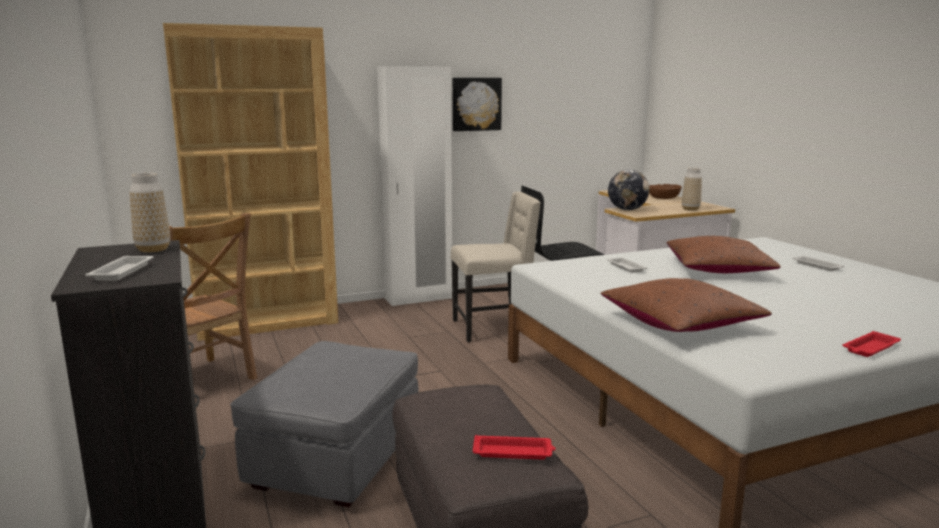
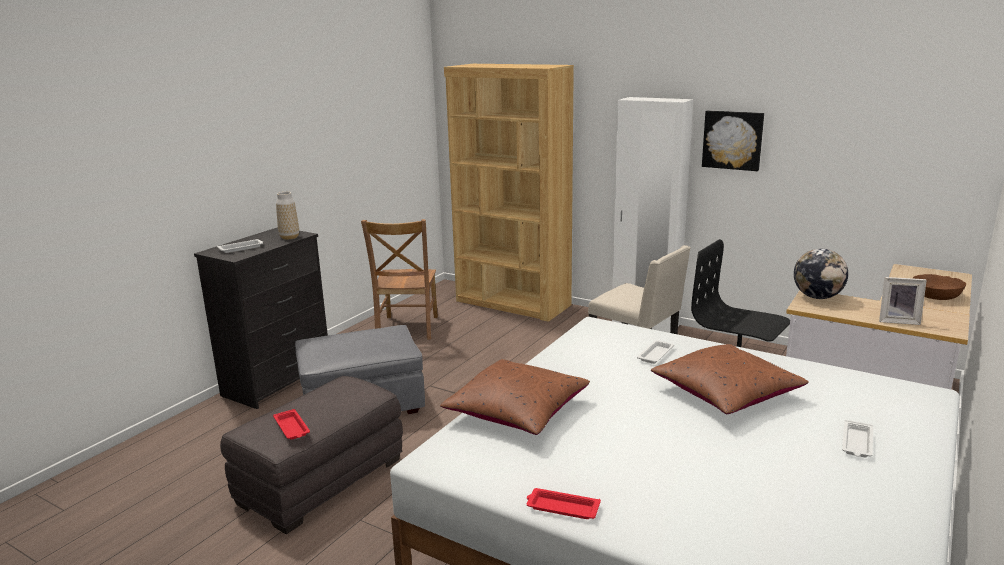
camera: 55 degrees right, 5 degrees up
(690, 209) = (898, 320): vase -> picture frame

